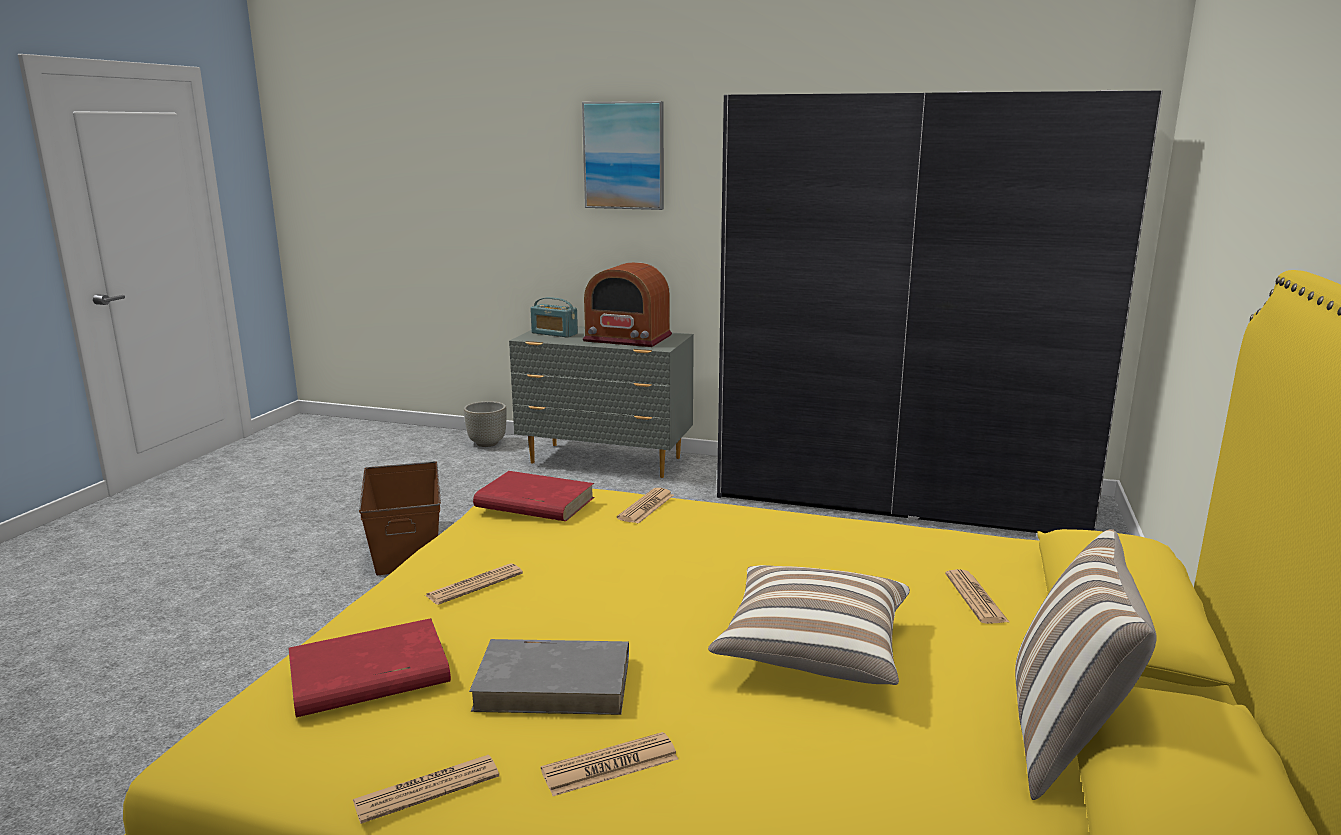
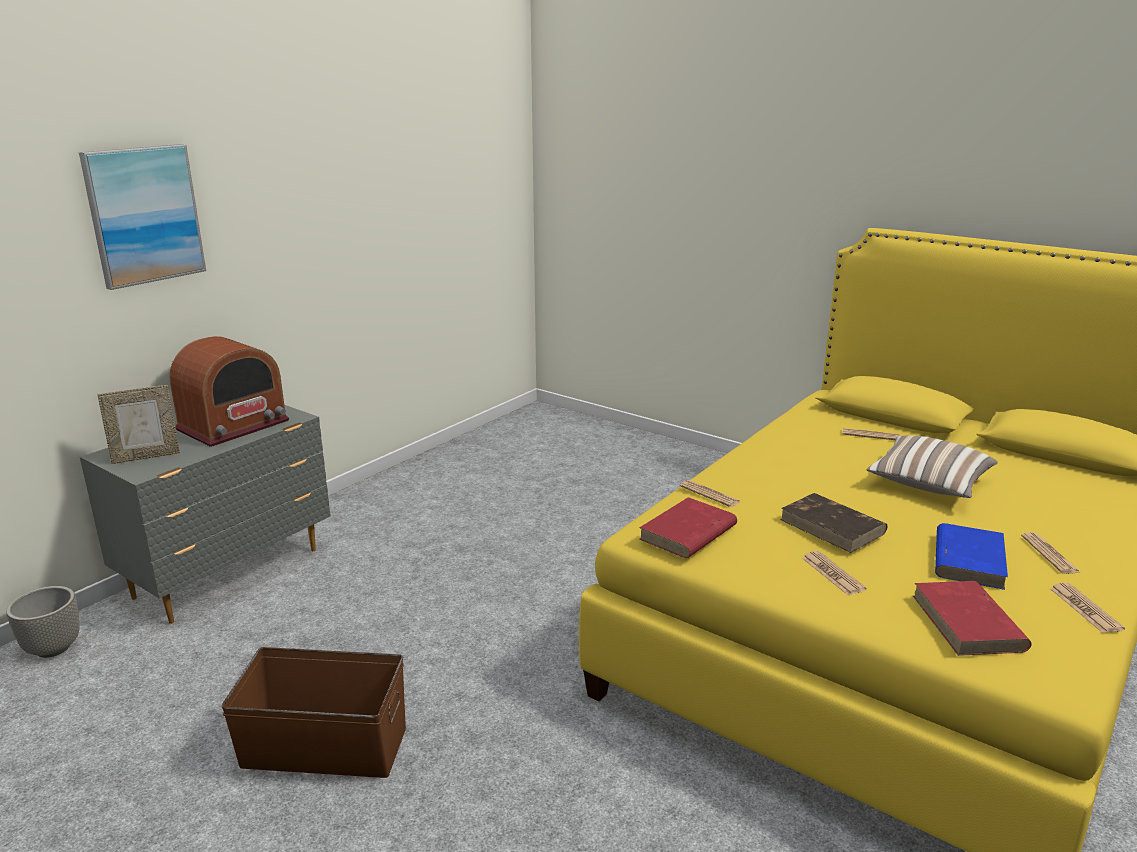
camera: 70 degrees left, 5 degrees up
(554, 333) = (146, 456): radio -> picture frame
(555, 682) = (968, 559): grey book -> blue book
(594, 576) = (833, 527): none -> brown book
(899, 496) = (469, 461): grey wardrobe -> none
(1065, 740) = (1005, 453): pillow -> none

